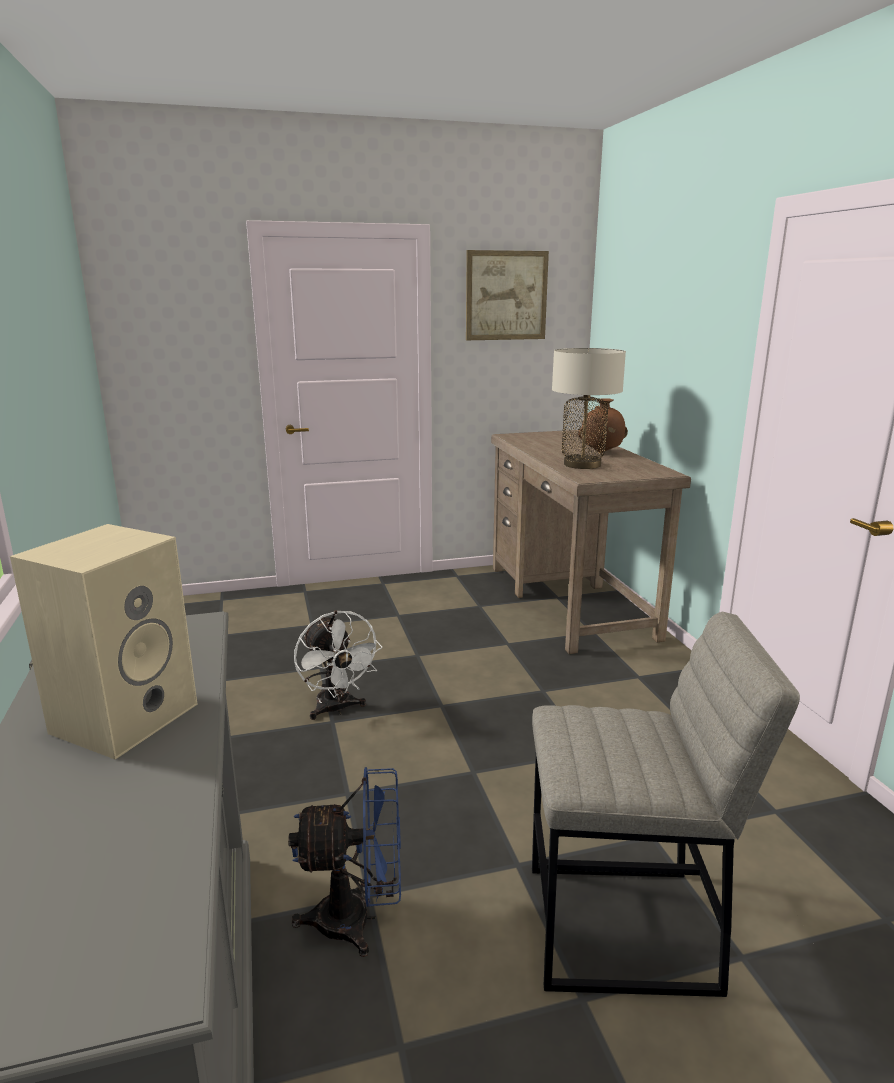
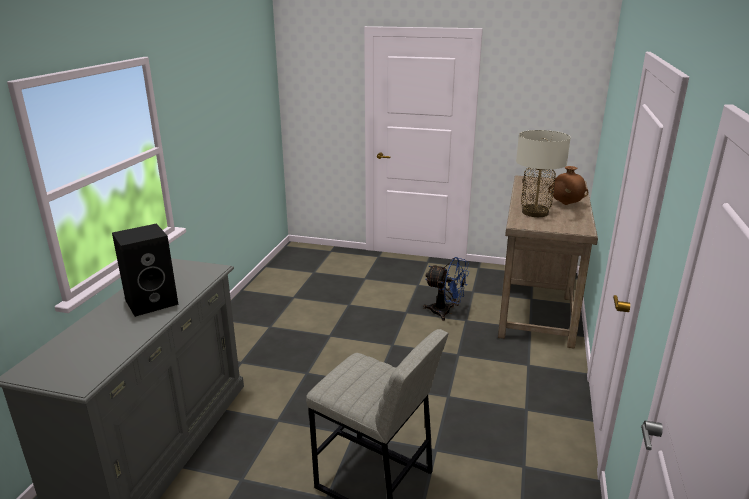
camera: 30 degrees right, 5 degrees up
(125, 716) = (152, 301): beige speaker -> black speaker
(337, 709) = (337, 330): white fan -> none
(358, 920) = (265, 428): blue fan -> blue fan (445, 312)
(506, 295) = (536, 78): picture -> none

